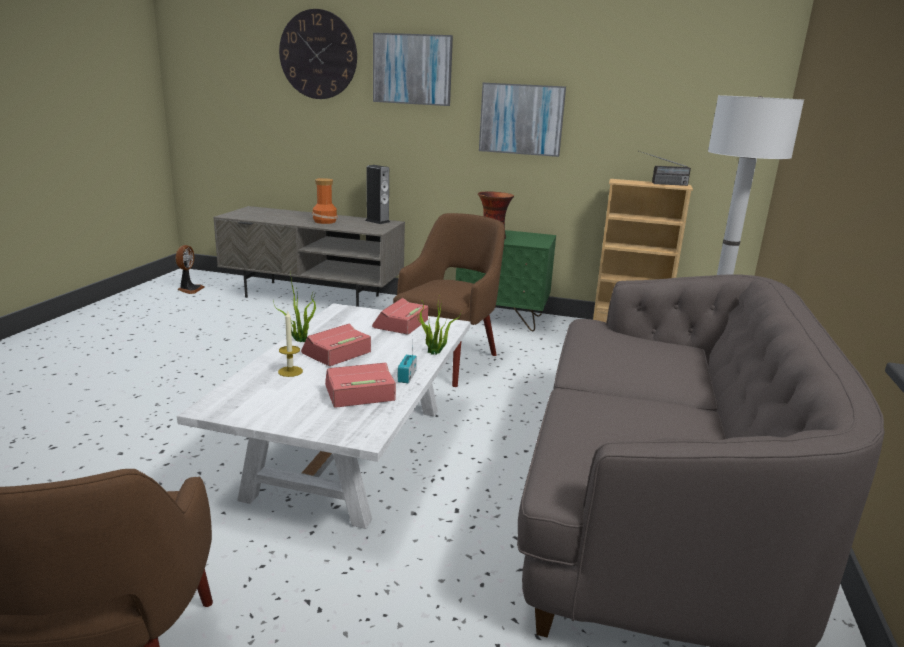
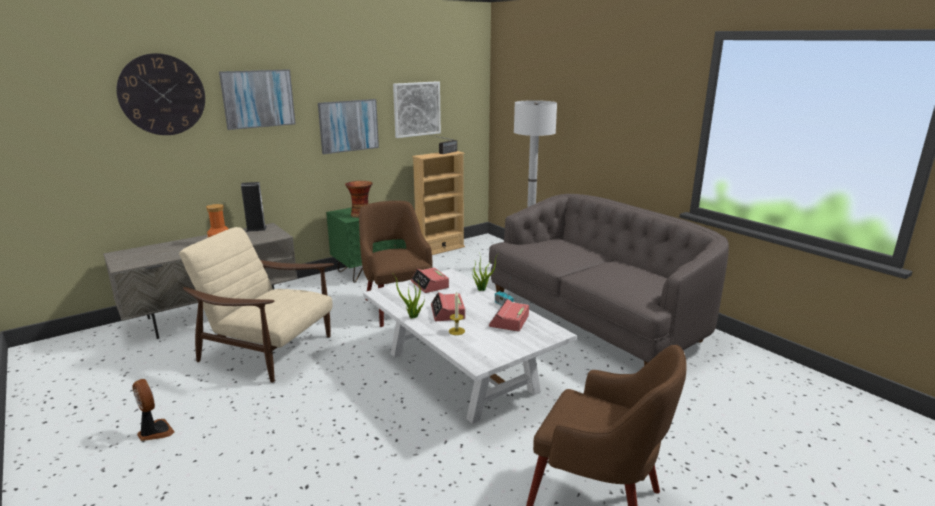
camera: 50 degrees left, 0 degrees up
(189, 289) = (81, 358): fan -> fan (154, 432)
(277, 340) = (269, 350): none -> beige armchair
(634, 110) = (416, 109): none -> picture

